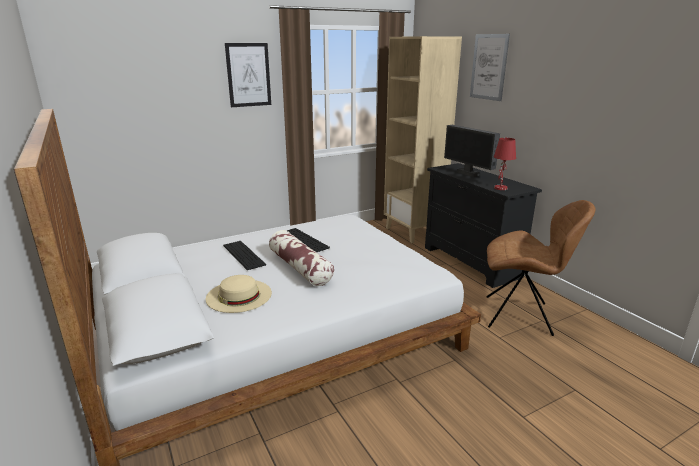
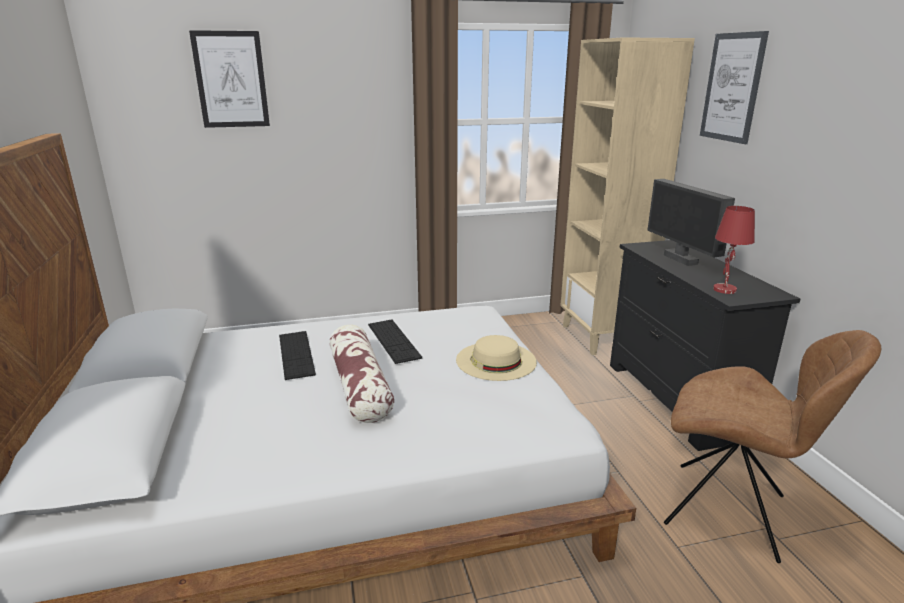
camera: 15 degrees right, 0 degrees up
(239, 295) = (247, 421): beige hat -> beige hat (496, 360)
(248, 75) = (367, 94): picture -> picture (231, 80)

